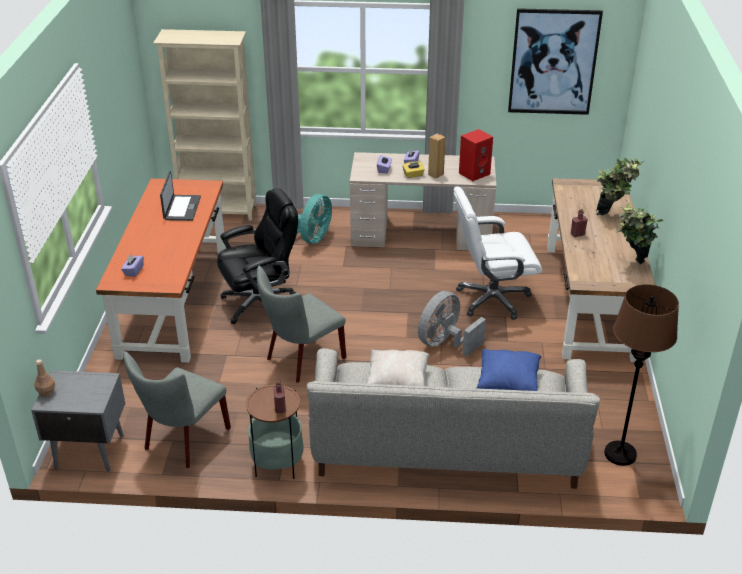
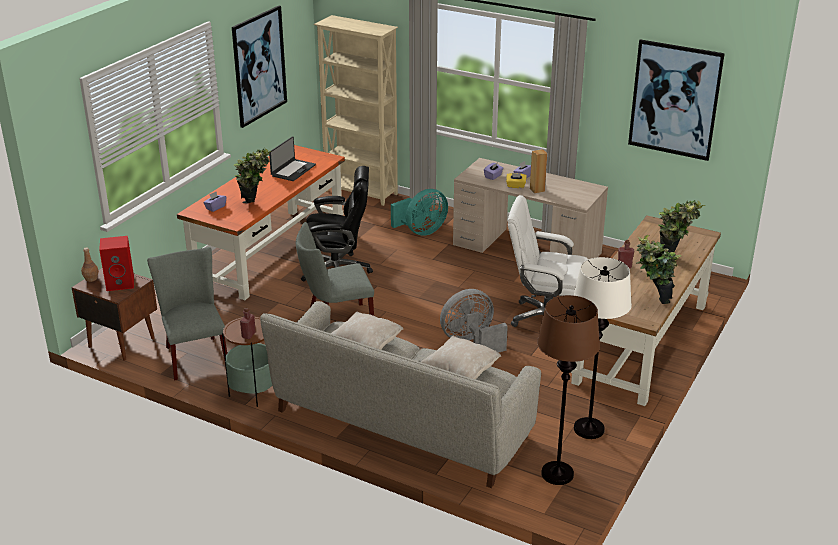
camera: 25 degrees right, 5 degrees down
(88, 451) = (121, 342): grey nightstand -> brown nightstand
(113, 101) = (259, 66): none -> picture
(176, 258) = (256, 205): none -> potted plant
(183, 441) = (195, 355): grey chair -> grey chair turned 105 degrees clockwise
(474, 173) = (575, 196): red speaker -> red speaker (121, 283)
(507, 385) = (460, 373): blue pillow -> beige pillow
(611, 400) = (589, 429): none -> white floor lamp

